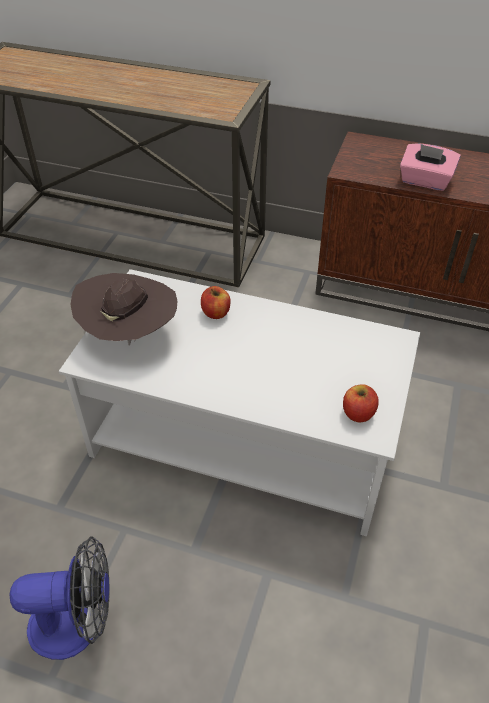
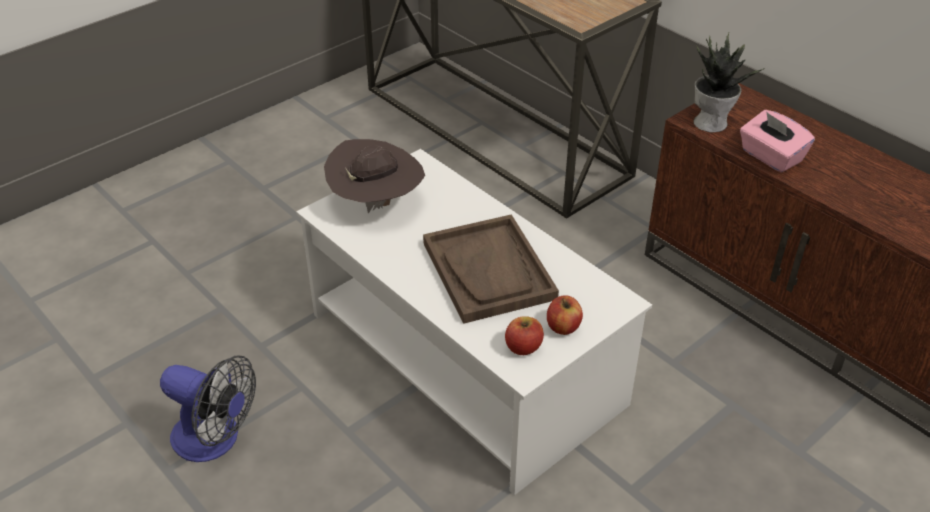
camera: 30 degrees right, 5 degrees down
(216, 313) = (466, 213): apple -> apple (563, 327)
(275, 356) = (489, 271): none -> brown tray
(361, 168) = (711, 122): none -> potted plant

